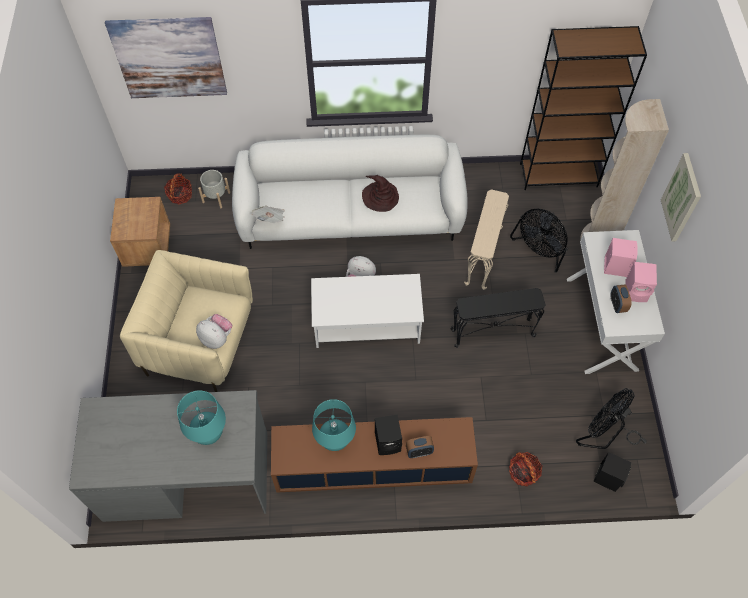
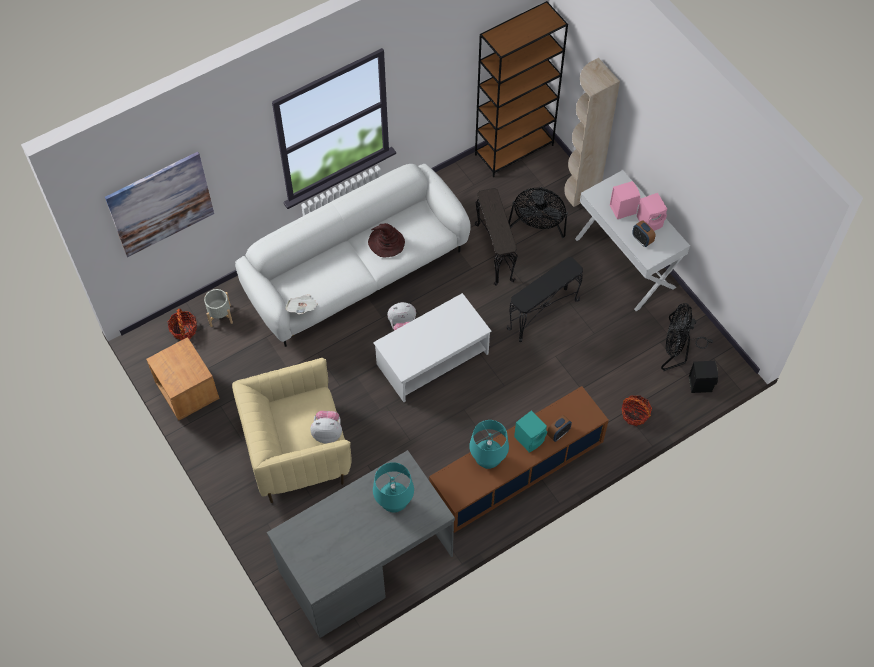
camera: 30 degrees left, 0 degrees up
(389, 442) = (530, 438): black speaker -> turquoise speaker
(483, 256) = (494, 253): beige side table -> black side table
(682, 198) = (657, 132): picture -> none

